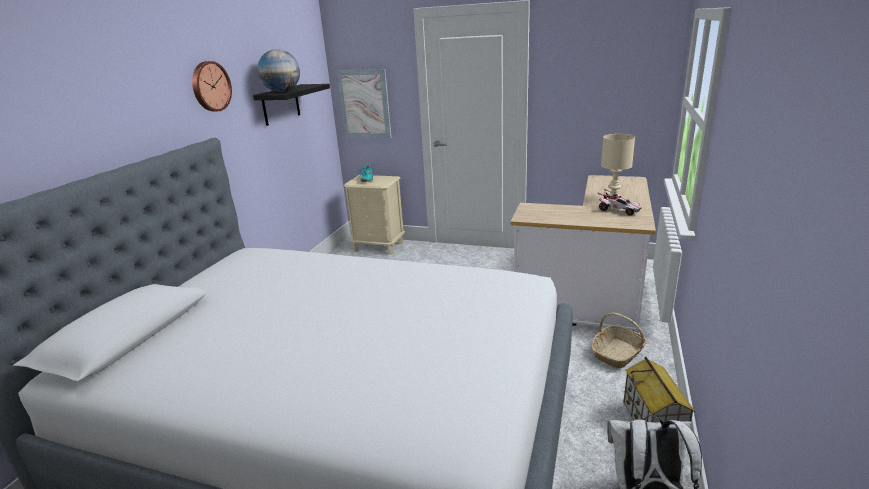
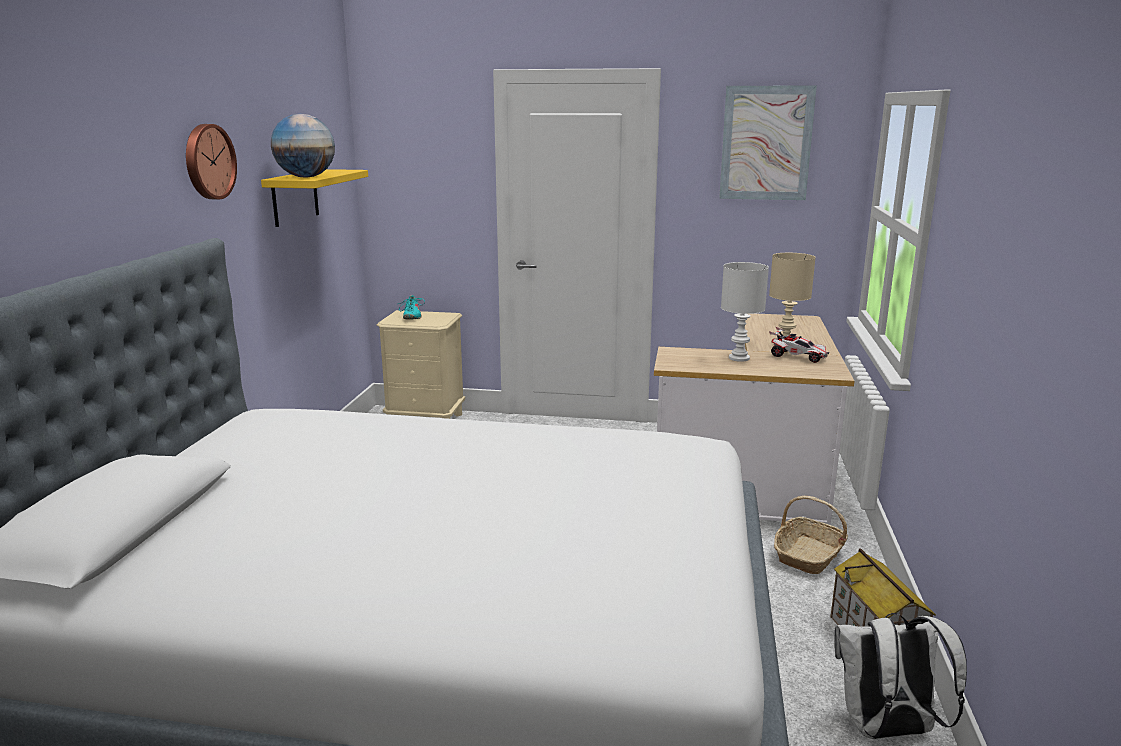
camera: 10 degrees left, 5 degrees down
(281, 104) = (295, 197): black shelf -> yellow shelf
(364, 104) = (410, 204): picture -> picture (766, 143)
(574, 212) = (739, 358): none -> white table lamp

